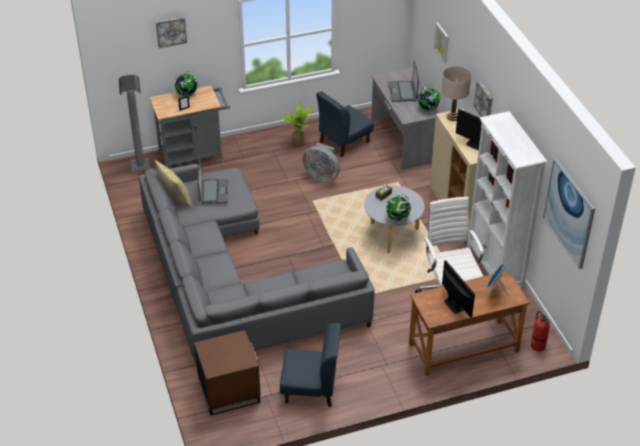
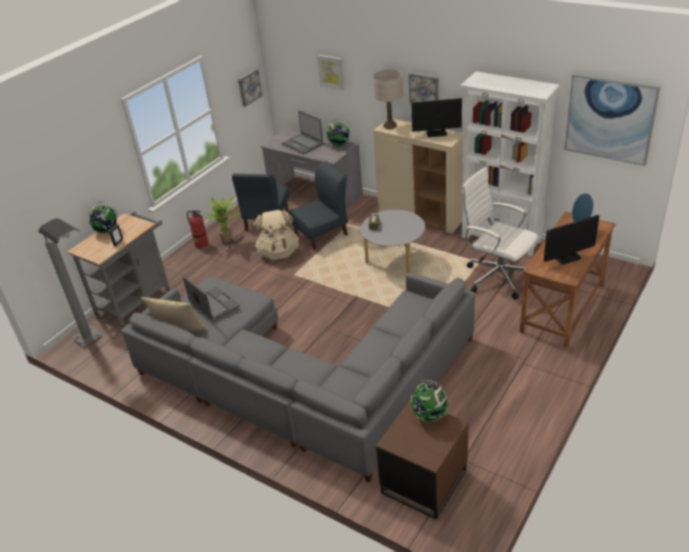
camera: 35 degrees left, 5 degrees down
(171, 31) = (65, 159): picture -> picture (249, 87)
(310, 389) = (493, 425): blue chair -> blue chair (322, 234)
(322, 175) = (278, 252): grey fan -> beige backpack
(398, 217) = (409, 234): globe -> globe (429, 415)
(454, 305) = (567, 257): monitor -> monitor turned 135 degrees clockwise
(538, 346) = (610, 272): fire extinguisher -> fire extinguisher (202, 244)

